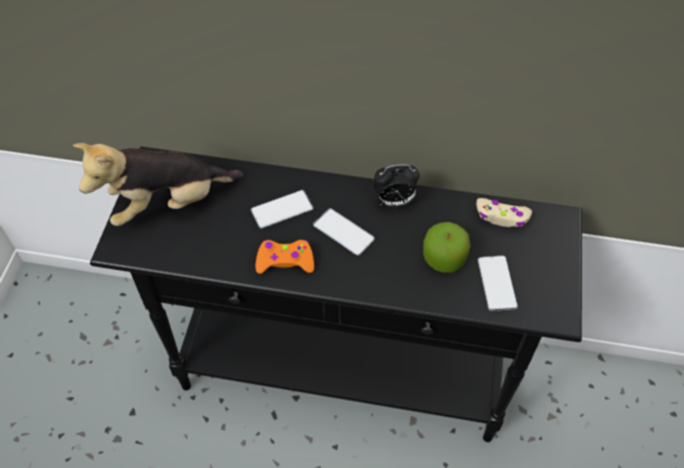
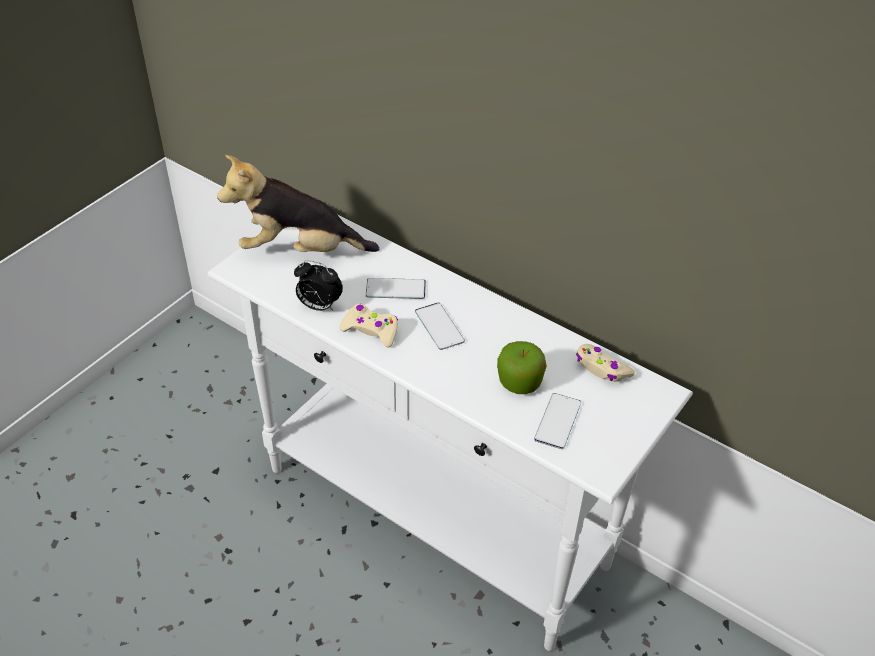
camera: 25 degrees right, 10 degrees down
(285, 261) = (371, 330): orange game controller -> beige game controller
(343, 370) = (435, 518): black console table -> white console table
(394, 202) = (504, 319): alarm clock -> alarm clock (319, 306)

